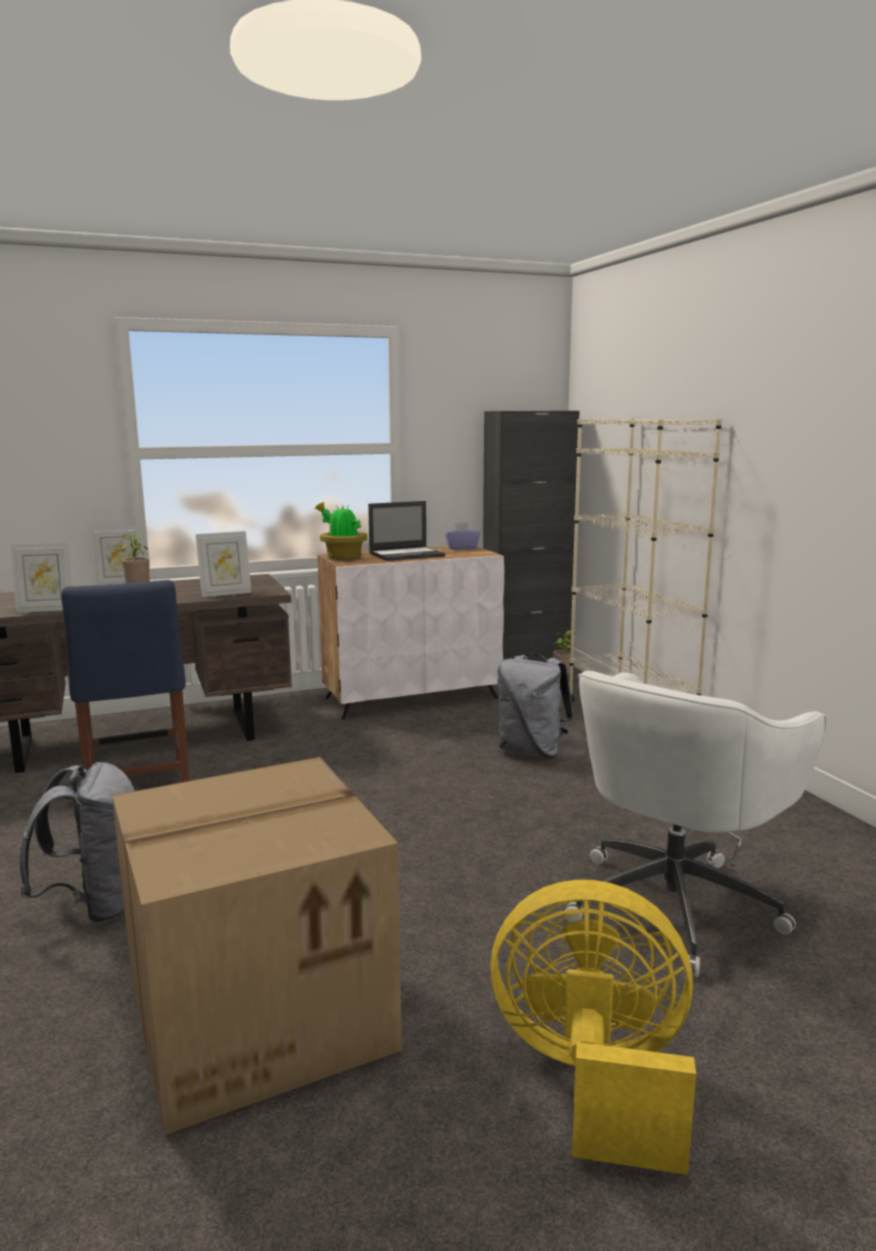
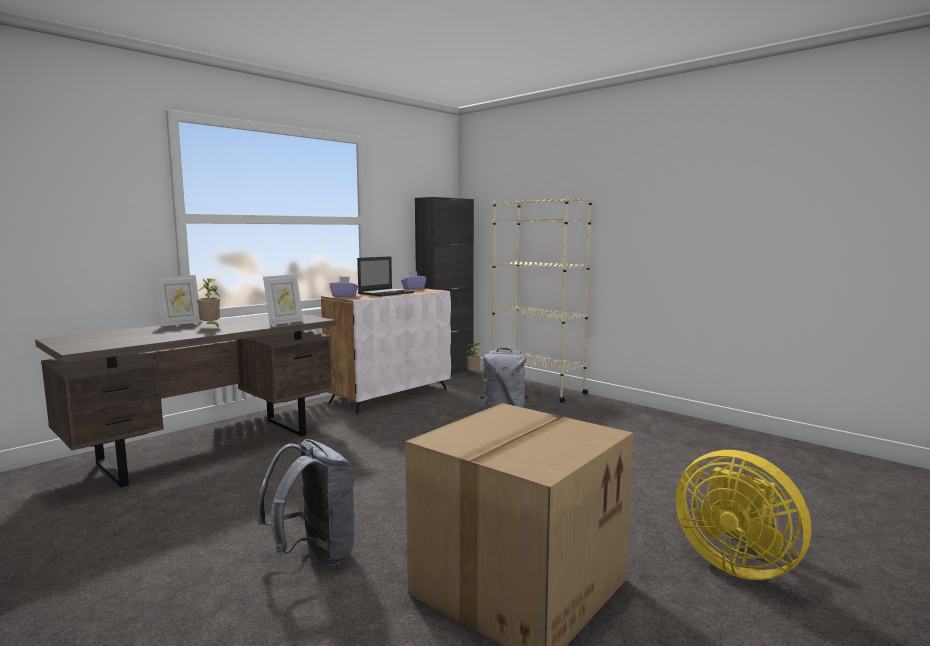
camera: 25 degrees left, 5 degrees down
(46, 610) = (151, 340): picture frame -> none
(138, 789) = (251, 479): blue chair -> none
(342, 557) = (344, 296): potted plant -> purple tissue box
(592, 1079) = (736, 563): yellow fan -> yellow fan turned 120 degrees counterclockwise
(675, 903) = (672, 474): white office chair -> none

